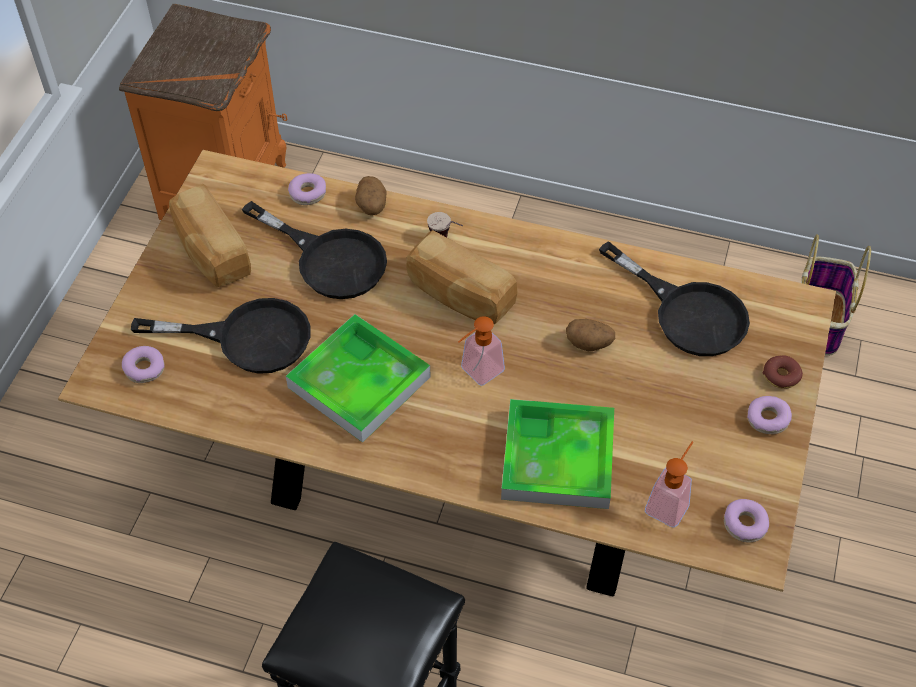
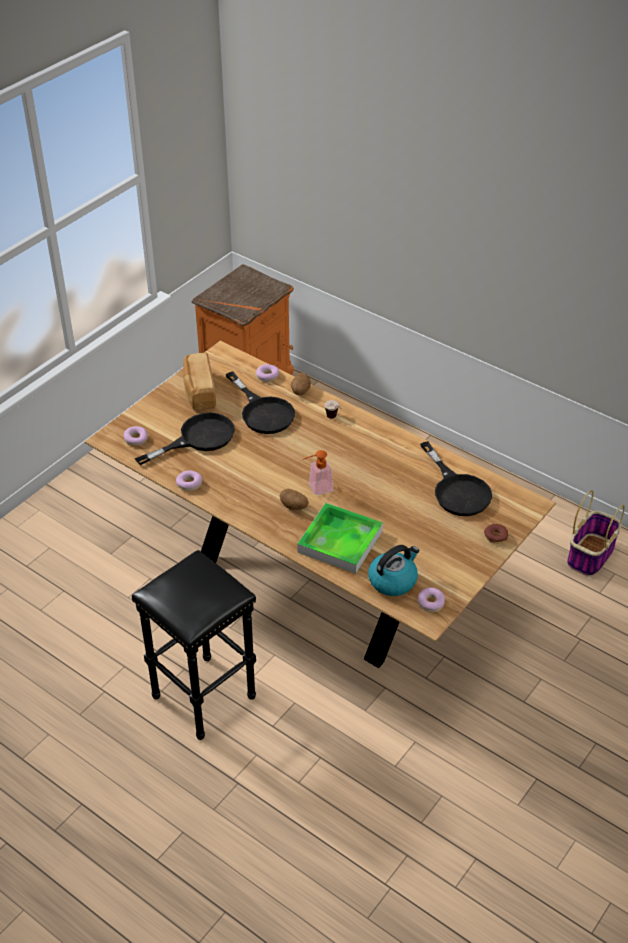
camera: 20 degrees right, 10 degrees down
(247, 338) = (198, 438): black frying pan -> black frying pan turned 60 degrees counterclockwise
(359, 382) = (248, 475): tray -> none
(460, 295) = (327, 448): bread -> none
(589, 343) = (389, 490): potato -> potato (294, 506)
(670, 503) = (393, 580): soap dispenser -> kettle
(767, 419) = (474, 555): donut -> donut (189, 484)

